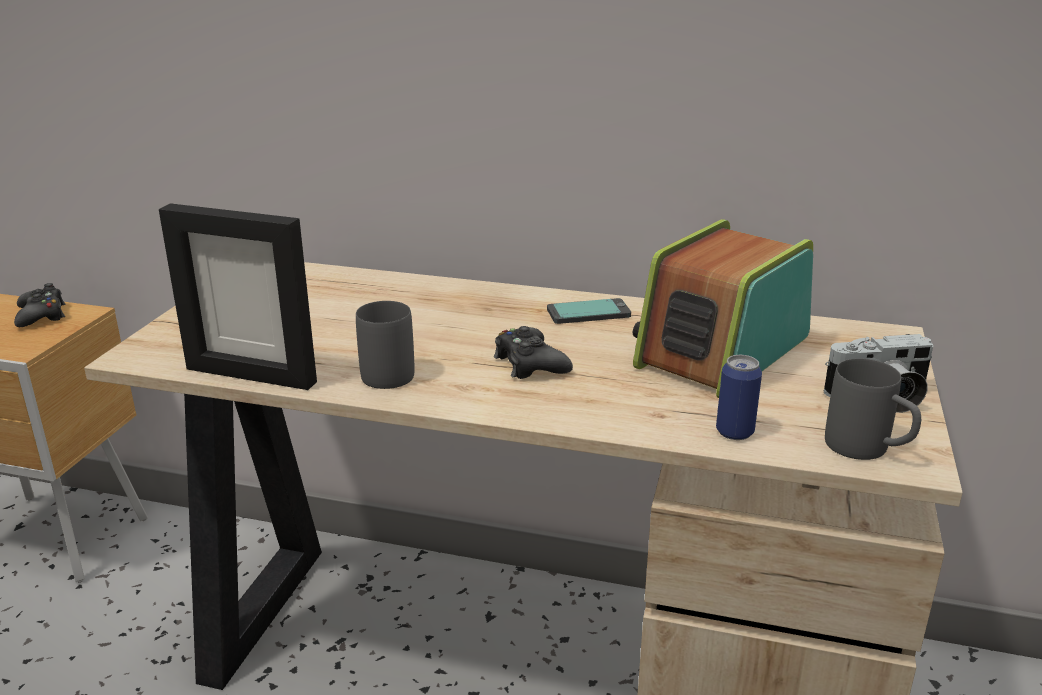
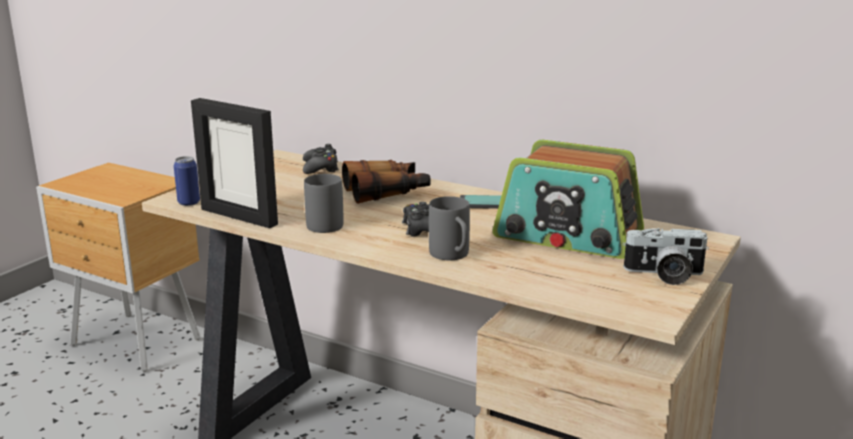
camera: 15 degrees right, 5 degrees down
(41, 315) = (143, 181): black game controller -> black game controller (320, 168)
(443, 309) = (387, 192): none -> binoculars
(721, 351) = (567, 235): radio -> radio turned 120 degrees counterclockwise
(734, 432) = (538, 282): can -> can (189, 202)
(868, 450) = (627, 303): grey mug -> grey mug (452, 256)

